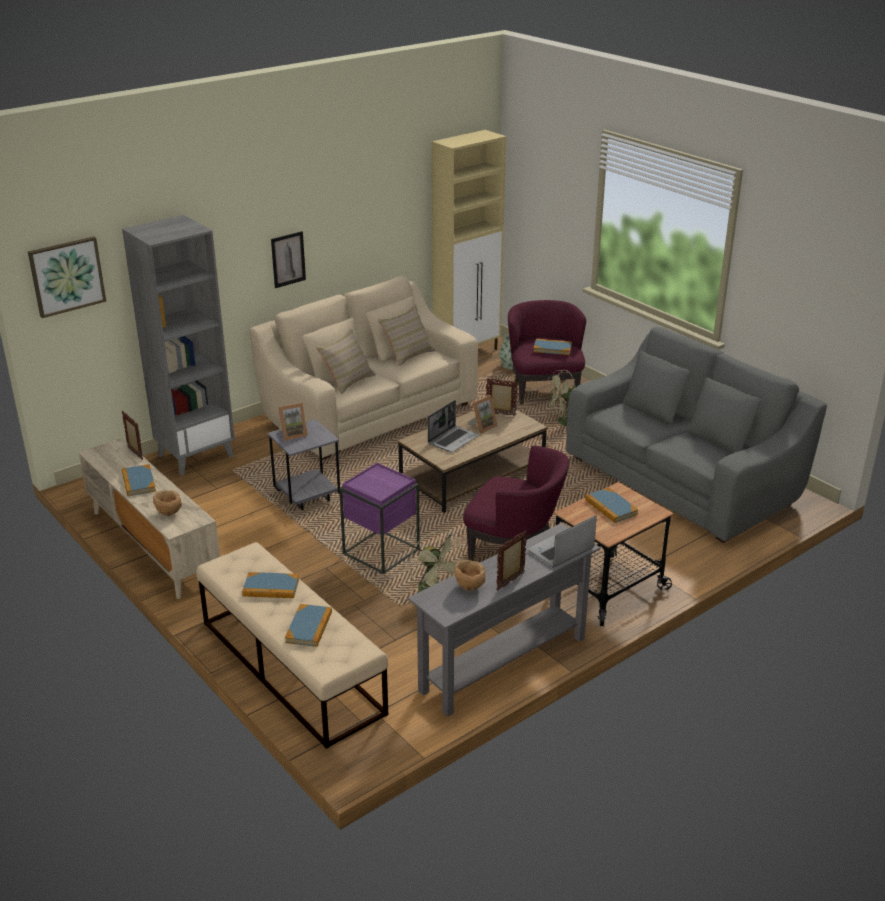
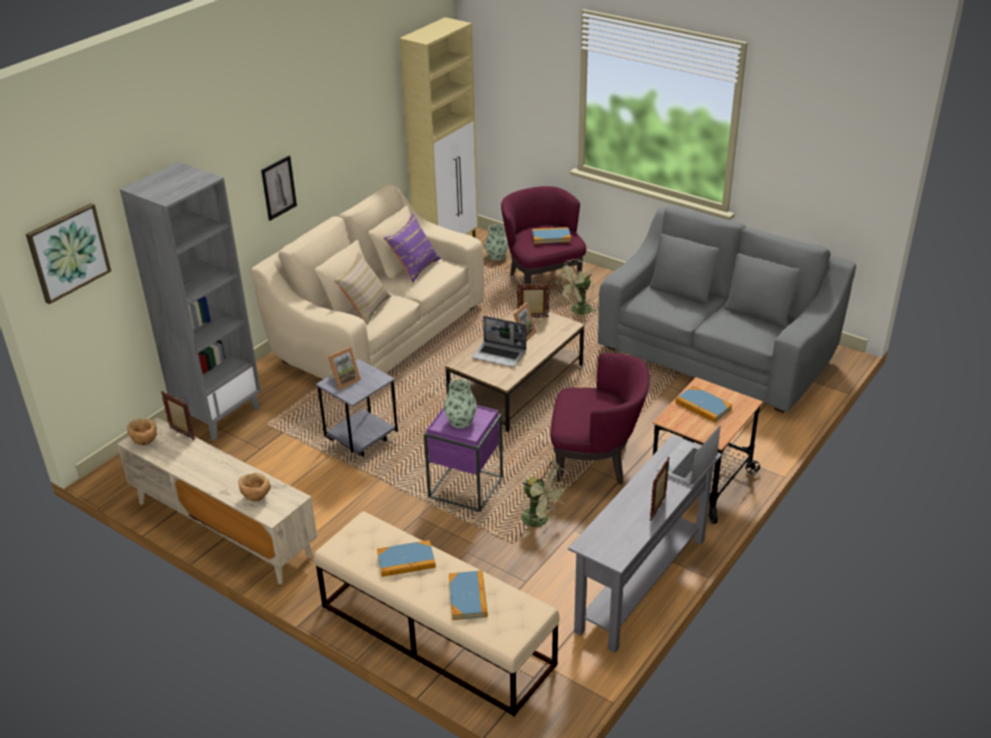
camera: 15 degrees left, 5 degrees up
(138, 482) = (204, 467): book -> none
(377, 482) = (461, 421): none -> vase
(408, 354) = (414, 267): beige pillow -> purple pillow
(453, 439) = (500, 355): laptop -> laptop turned 90 degrees clockwise
(469, 586) = (621, 522): brown bowl -> brown bowl (145, 441)

